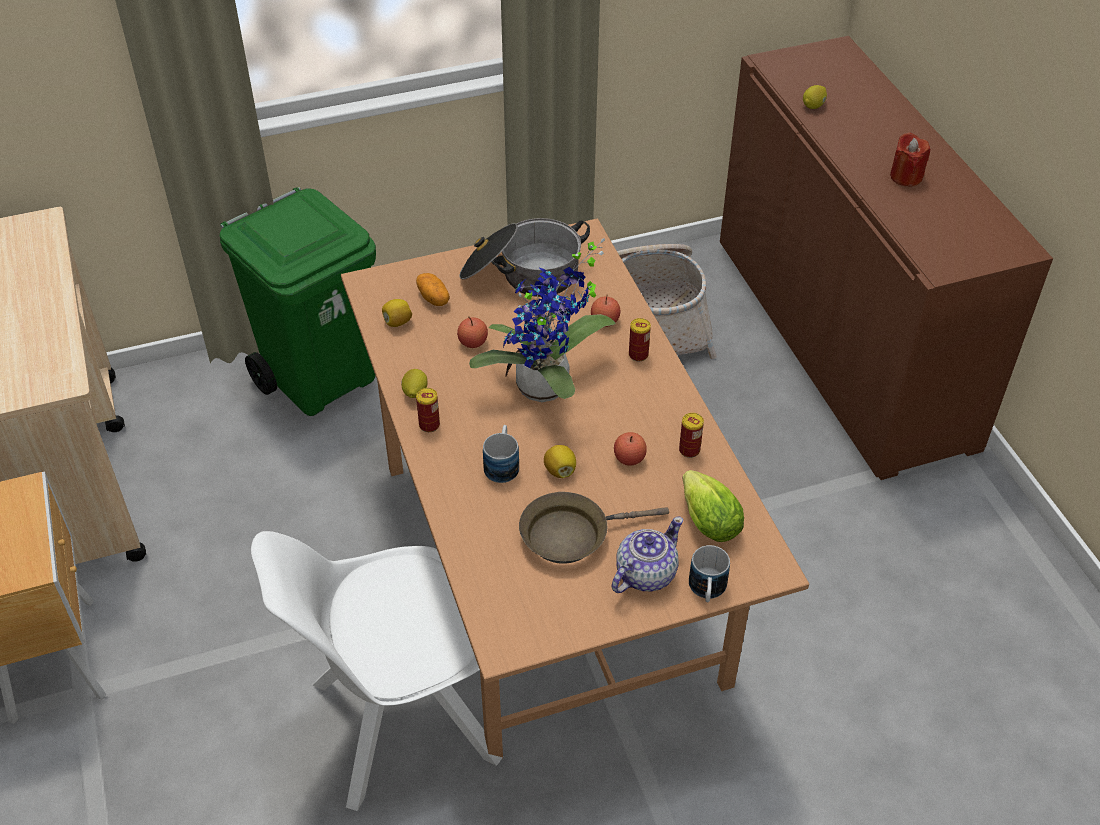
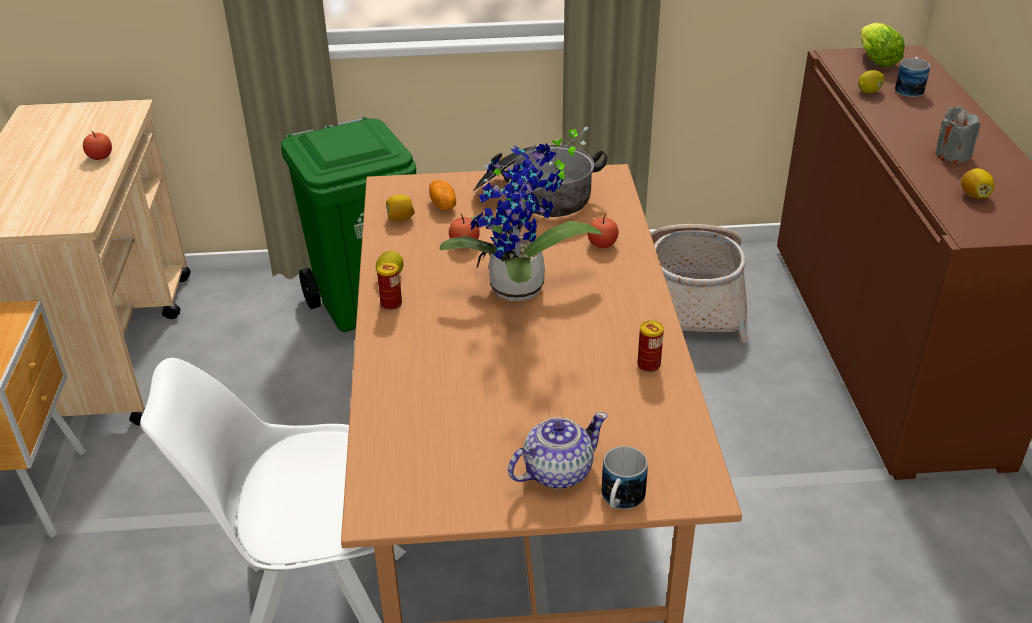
camera: 15 degrees right, 10 degrees down
(502, 463) = (448, 347): mug -> mug (909, 88)
(560, 470) = (504, 362): lemon -> lemon (974, 195)
(571, 534) = (492, 421): brown frying pan -> none
(629, 458) = (581, 363): apple -> apple (100, 157)
(638, 355) = (625, 276): can -> none
(706, 519) = (644, 431): lettuce -> lettuce (874, 60)
(906, 176) = (952, 155): red candle -> grey candle

